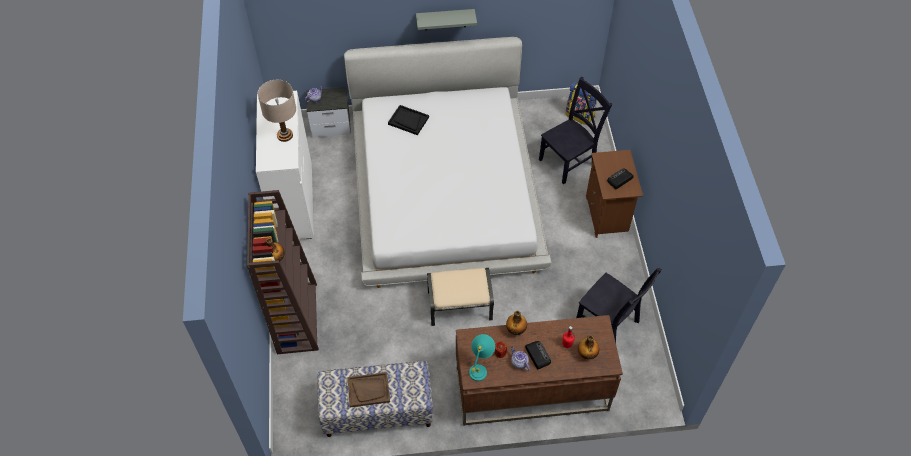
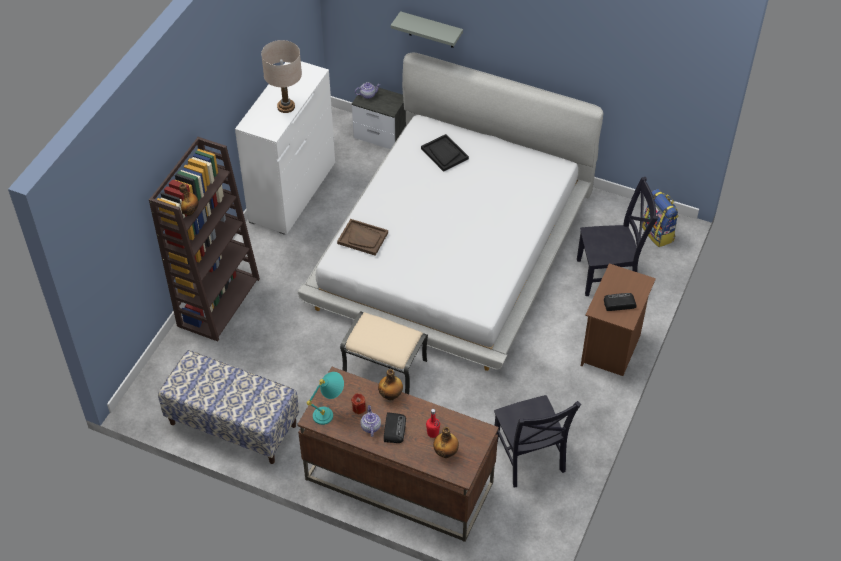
camera: 30 degrees right, 5 degrees down
(368, 390) = (221, 389): brown tray -> brown tray (363, 238)
(445, 19) = (523, 56): grey shelf -> grey shelf (431, 30)

